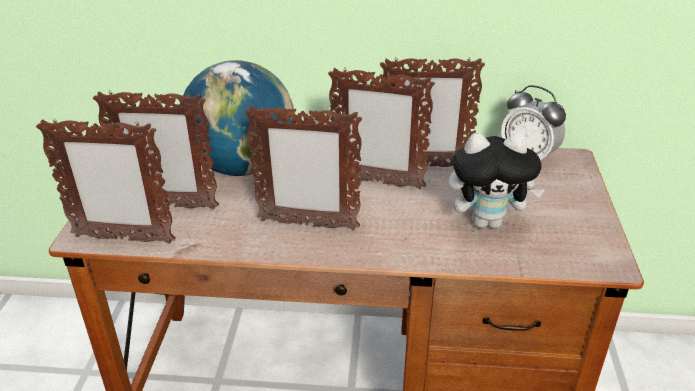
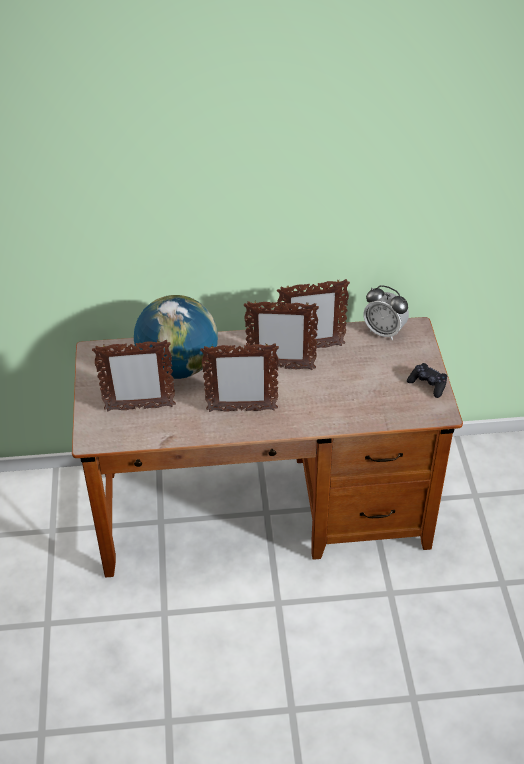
camera: 10 degrees left, 10 degrees up
(123, 239) = (120, 439): picture frame -> none
(487, 221) = (362, 391): plush toy -> none
(587, 224) = (428, 384): none -> black game controller

